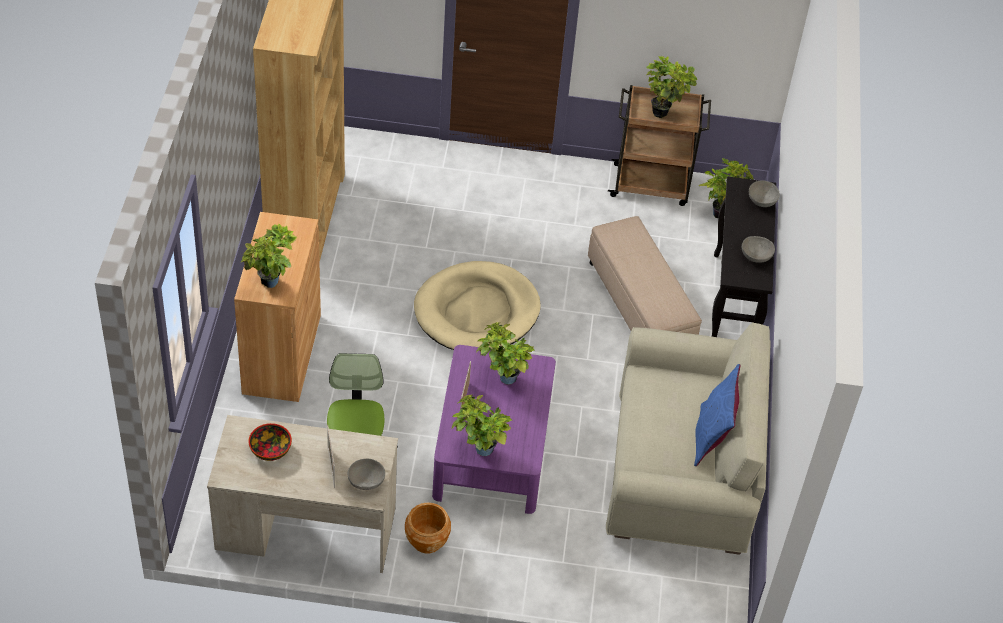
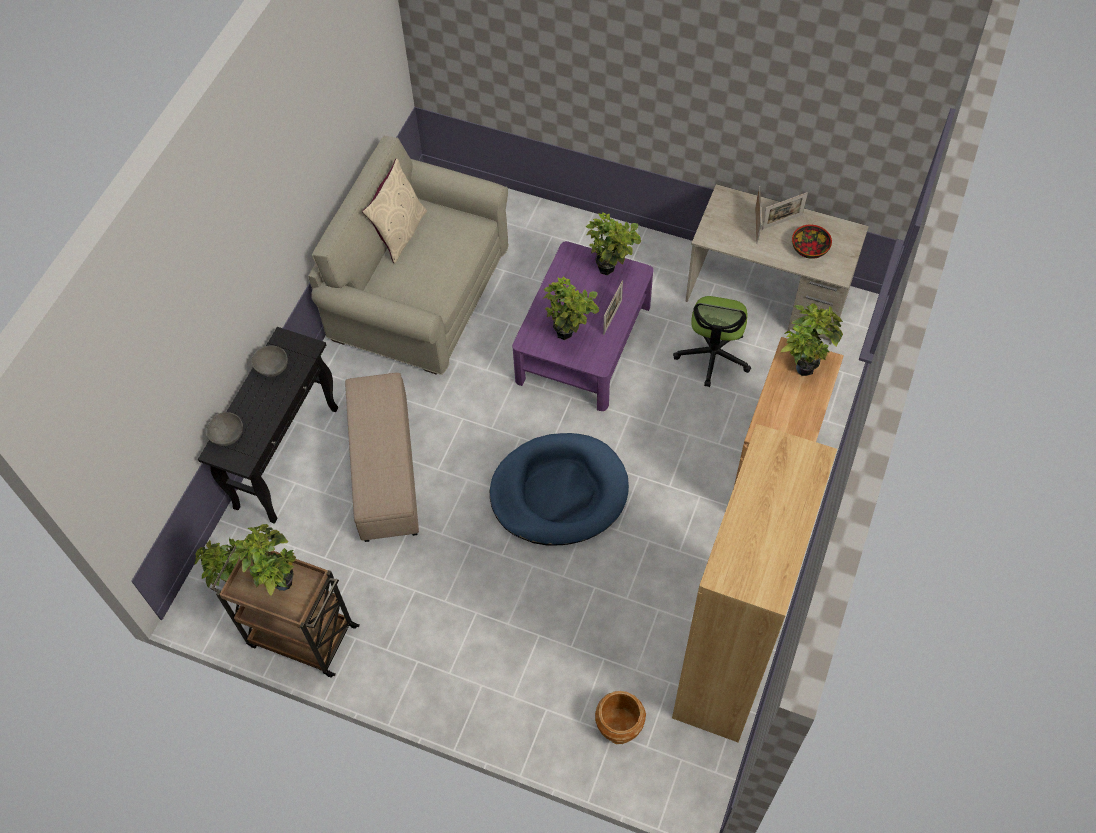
camera: 160 degrees left, 10 degrees up
(303, 476) = (782, 221): none -> picture frame
(366, 482) = (726, 208): grey bowl -> none
(426, 540) = (663, 270): brown planter -> brown planter (619, 725)
(477, 311) = (559, 492): beige dog bed -> blue dog bed
(711, 437) = (399, 233): blue pillow -> beige pillow

